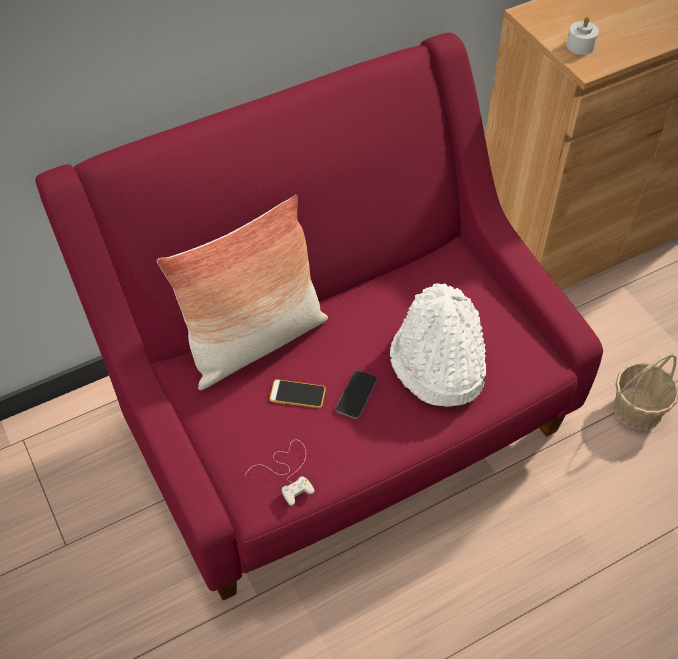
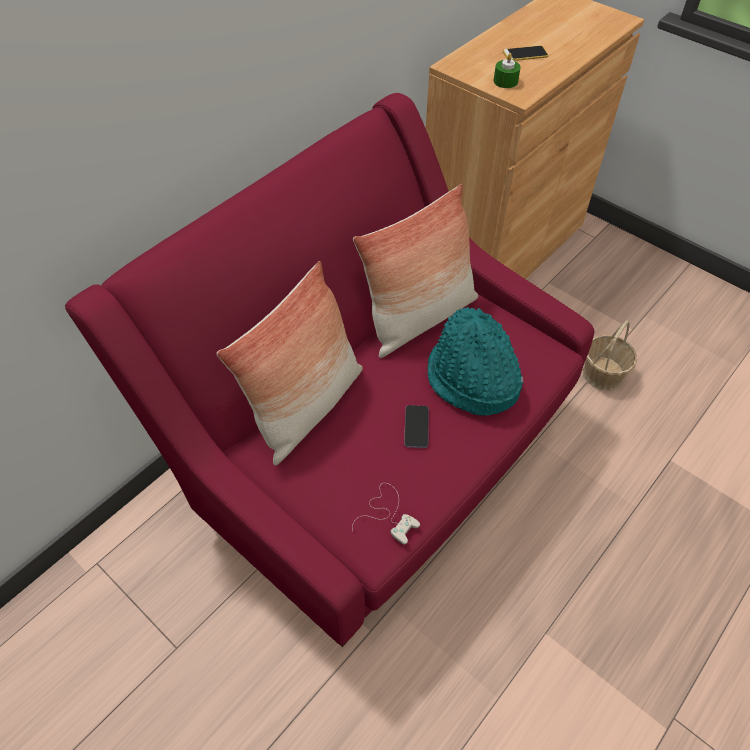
camera: 20 degrees left, 0 degrees up
(297, 394) = (365, 442): phone -> phone (525, 54)
(413, 283) = (419, 318): none -> pillow
(437, 364) = (471, 380): white hat -> turquoise hat
(580, 45) = (505, 81): white candle -> green candle

